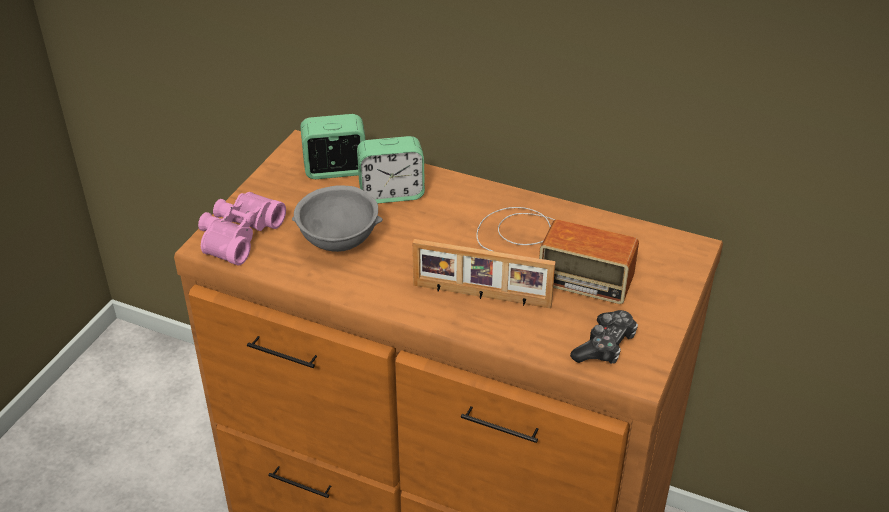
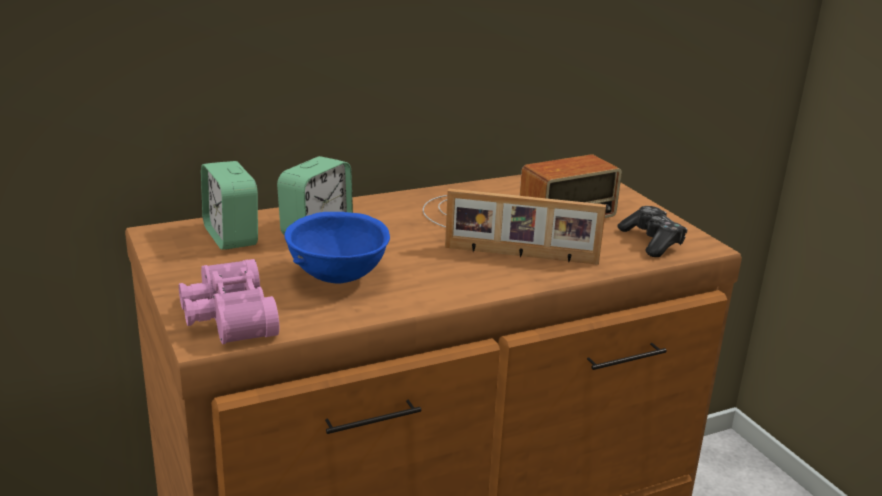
camera: 50 degrees left, 15 degrees down
(335, 170) = (231, 236): alarm clock -> alarm clock turned 60 degrees counterclockwise
(339, 243) = (339, 278): grey bowl -> blue bowl
(481, 296) = (521, 255): picture frame -> picture frame turned 45 degrees clockwise

